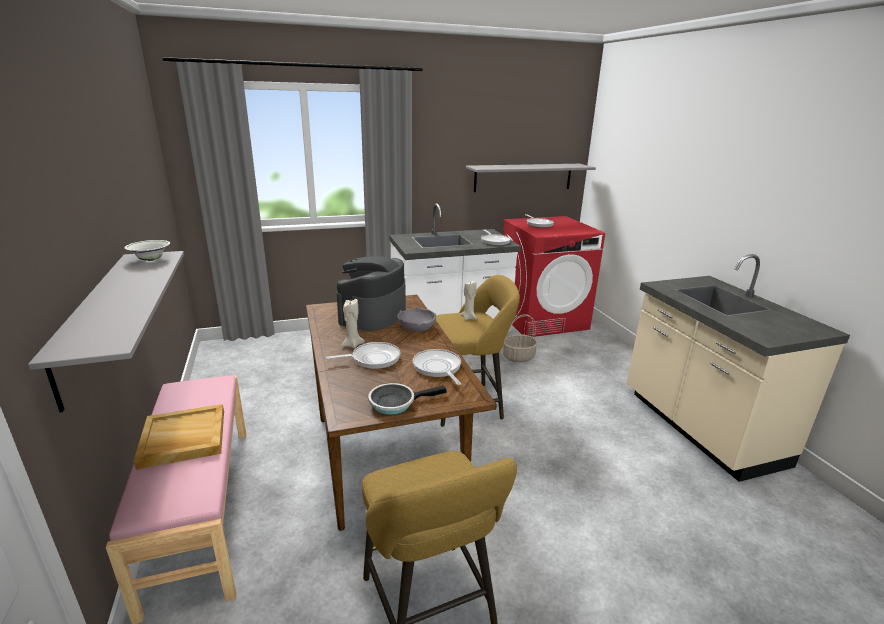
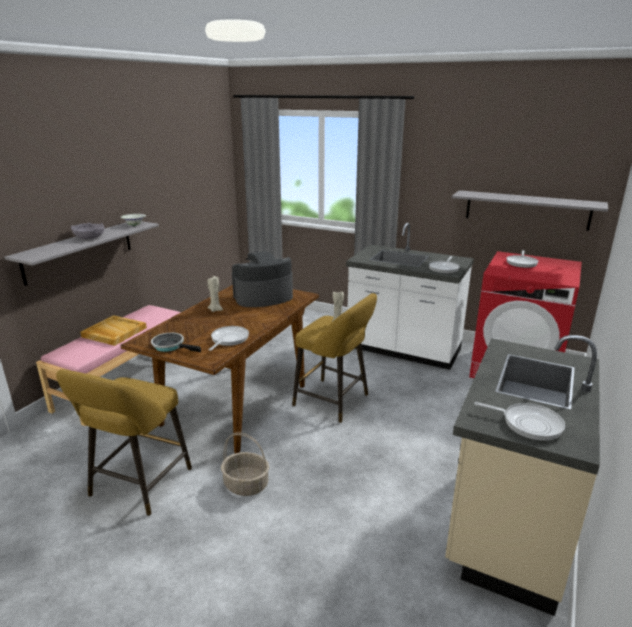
camera: 45 degrees right, 0 degrees up
(372, 359) = (209, 321): frying pan -> frying pan (528, 424)
(417, 328) = (268, 314): grey bowl -> grey bowl (89, 238)
(519, 356) = (434, 388): basket -> basket (246, 485)

